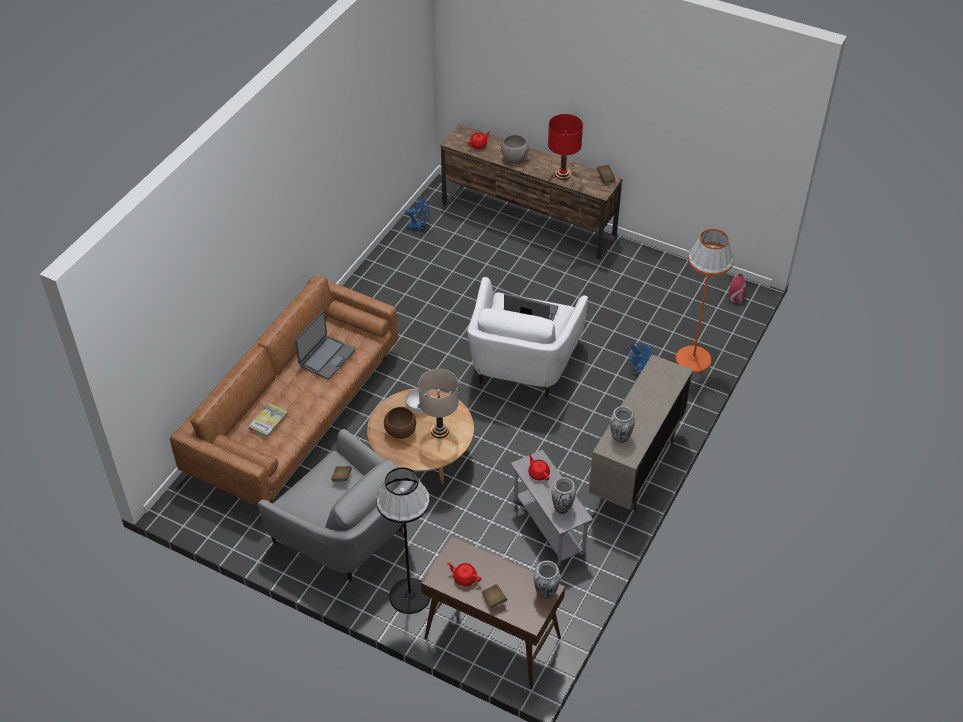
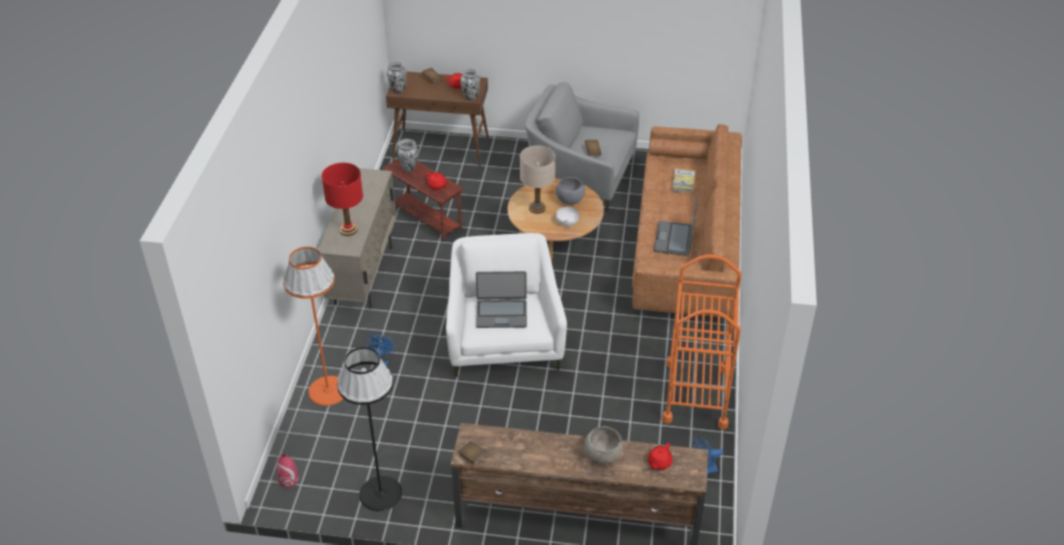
camera: 160 degrees right, 5 degrees down
(387, 277) = (696, 394): none -> orange cart
(400, 432) = (570, 200): brown bowl -> grey bowl
(410, 595) = (511, 156): black floor lamp -> black floor lamp (380, 493)
(548, 527) = (426, 218): grey side table -> brown side table
(563, 175) = (528, 445): red table lamp -> red table lamp (348, 230)
(620, 437) = (370, 185): vase -> vase (470, 97)

